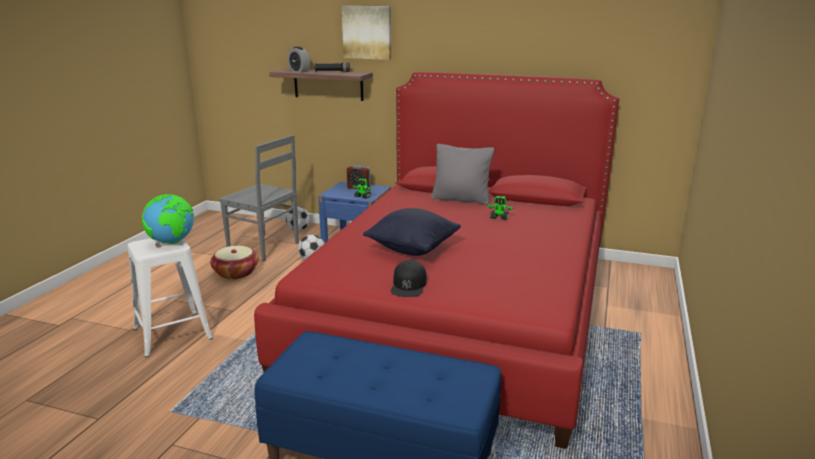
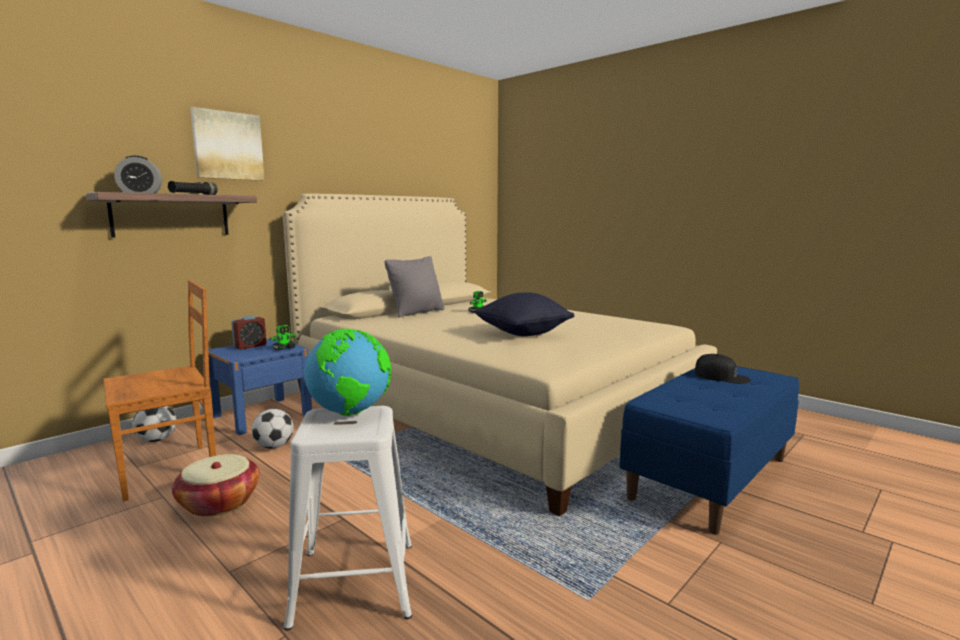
camera: 65 degrees left, 10 degrees down
(265, 248) = (171, 470): grey chair -> brown chair
(409, 285) = (602, 343): black cap -> black cap (722, 376)
(459, 311) = (490, 405): red bed -> beige bed

